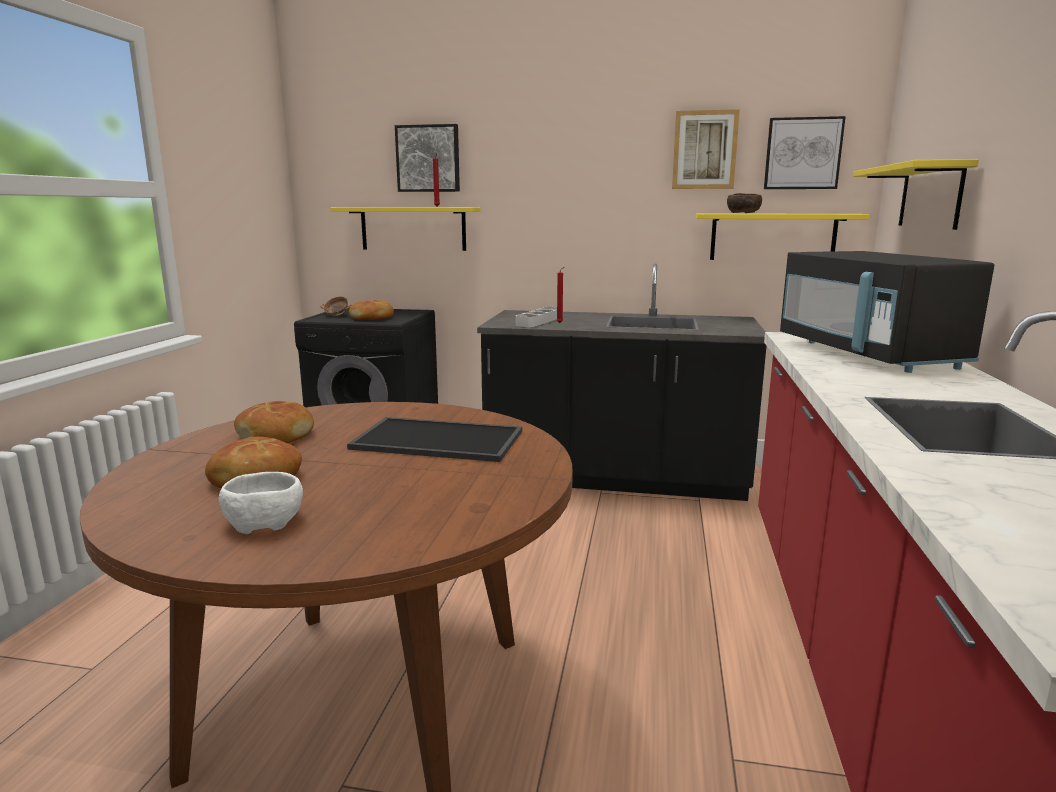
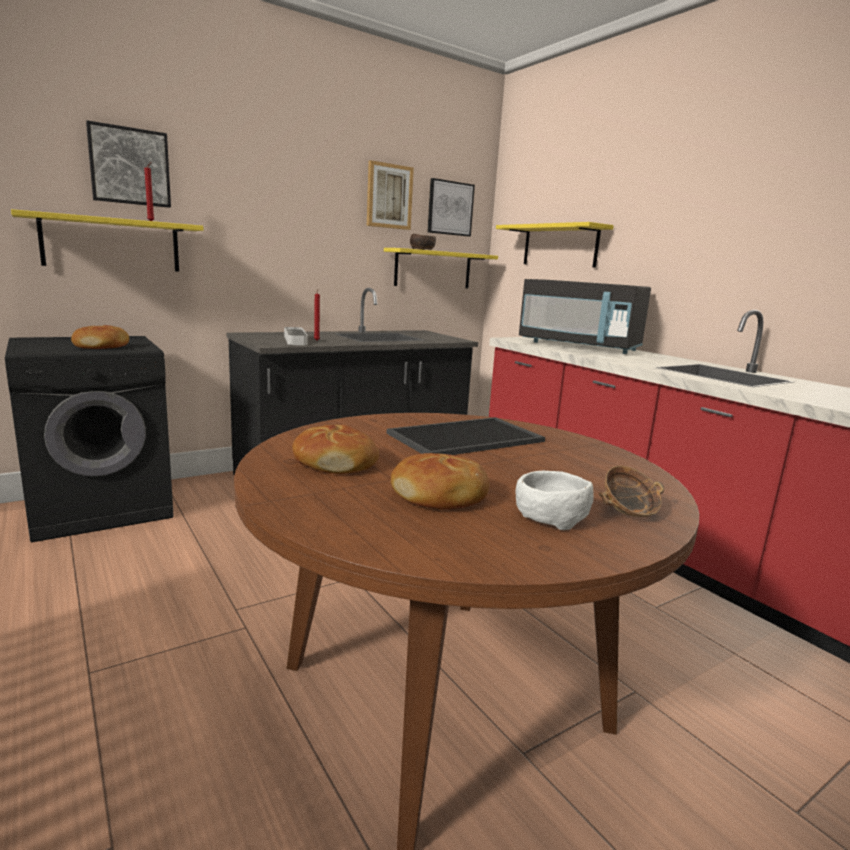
camera: 45 degrees left, 0 degrees up
(336, 315) = (40, 346): bowl -> bowl (629, 513)

